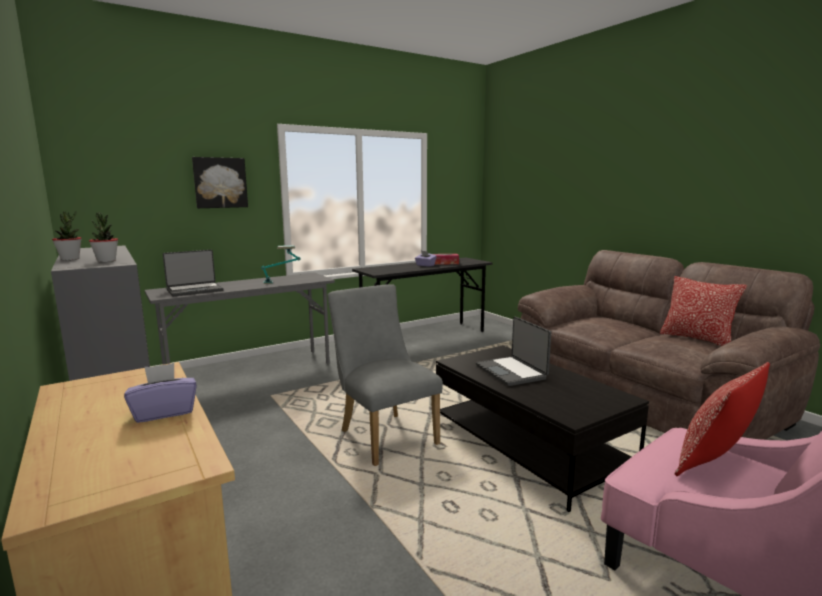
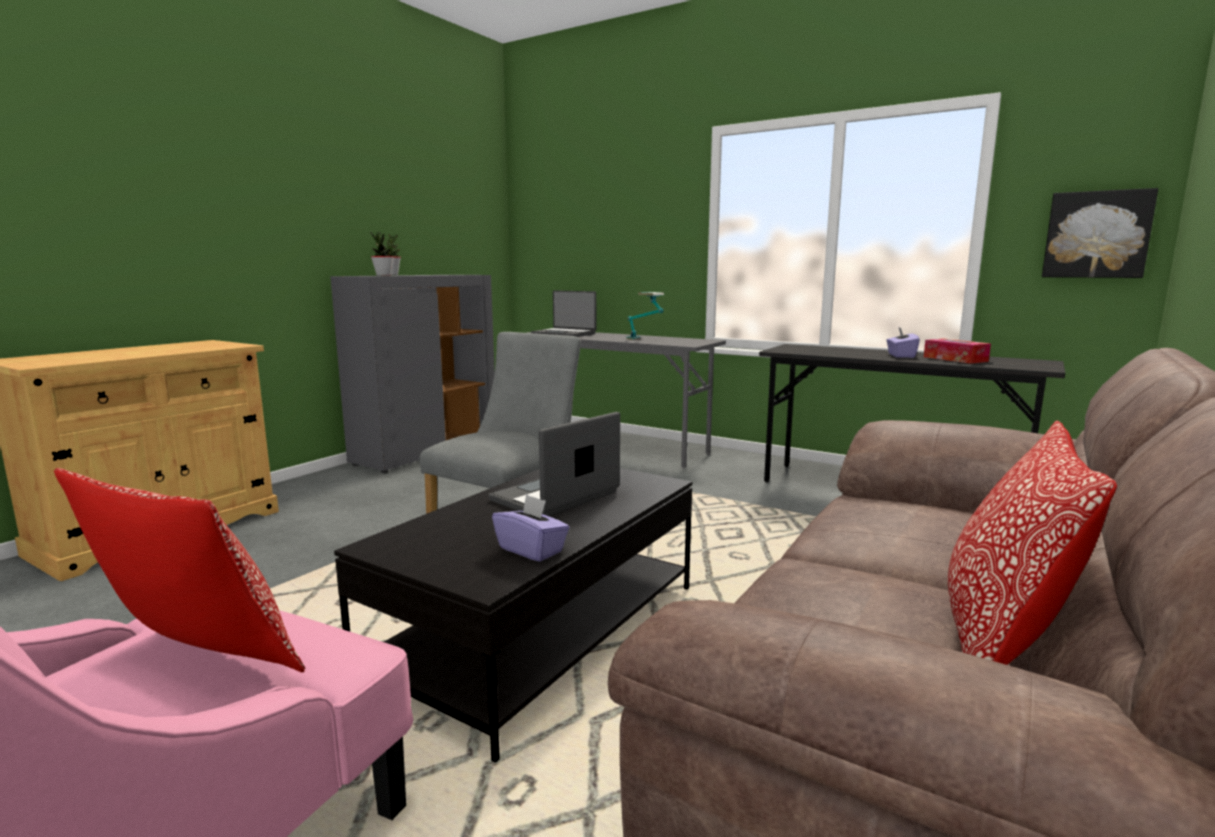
camera: 65 degrees right, 0 degrees up
(164, 412) = (140, 354): purple tissue box -> purple tissue box (531, 550)
(220, 182) = (640, 213): picture -> picture (1096, 235)

